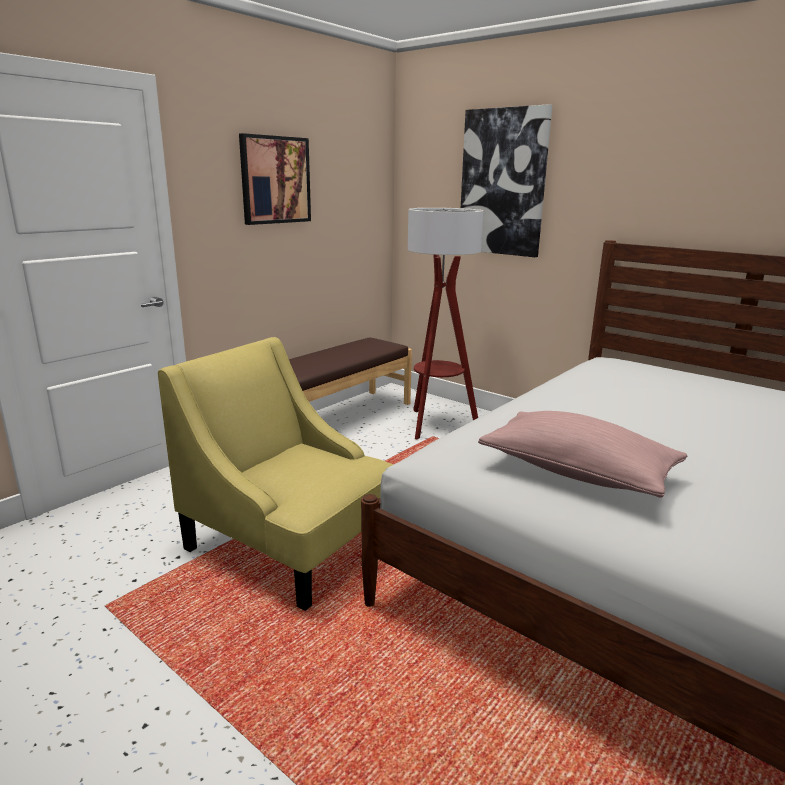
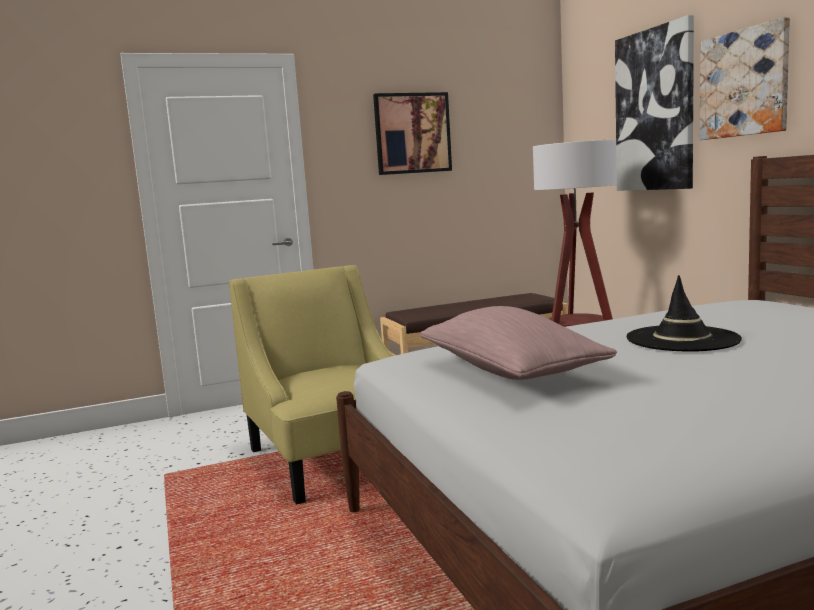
camera: 30 degrees right, 10 degrees down
(597, 176) = (744, 83): none -> picture
(644, 416) = (682, 339): none -> black hat

